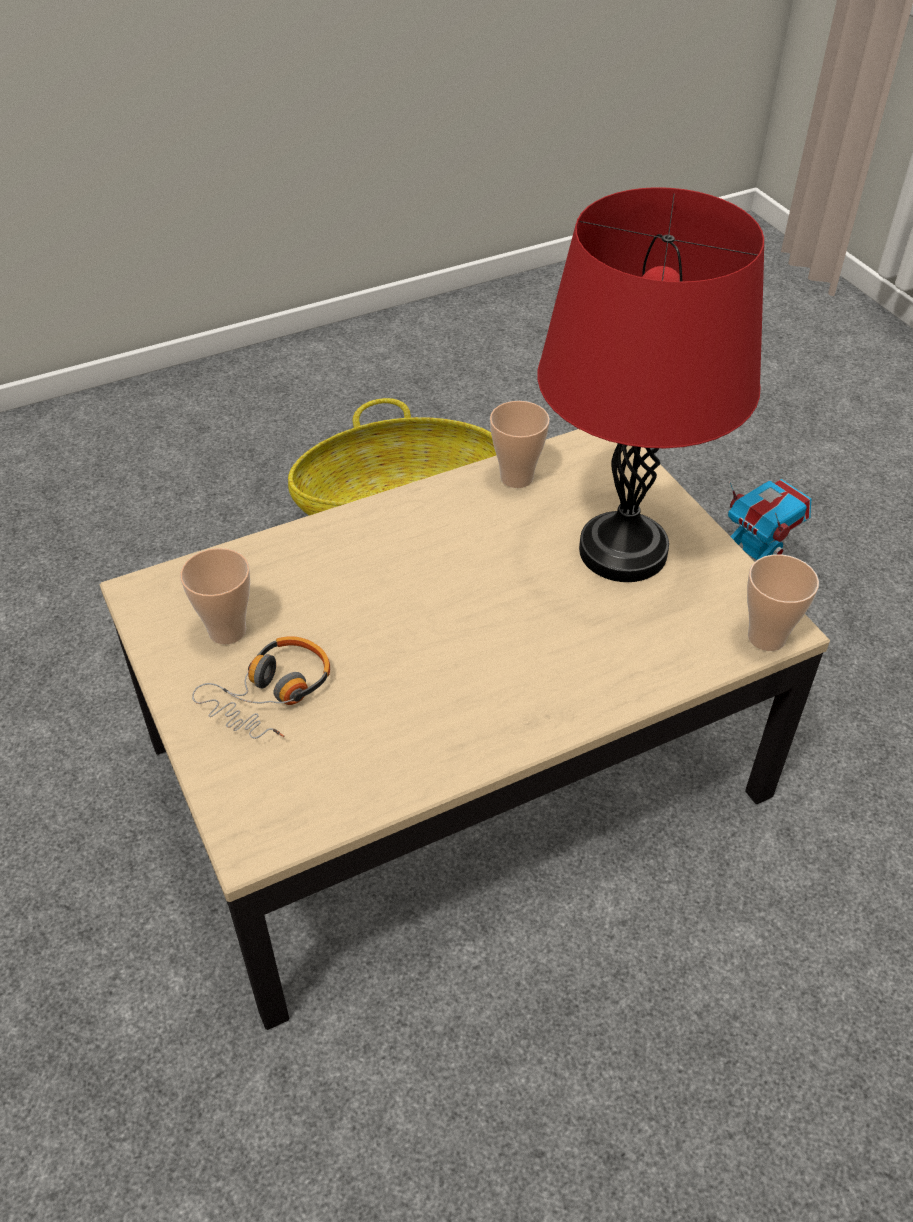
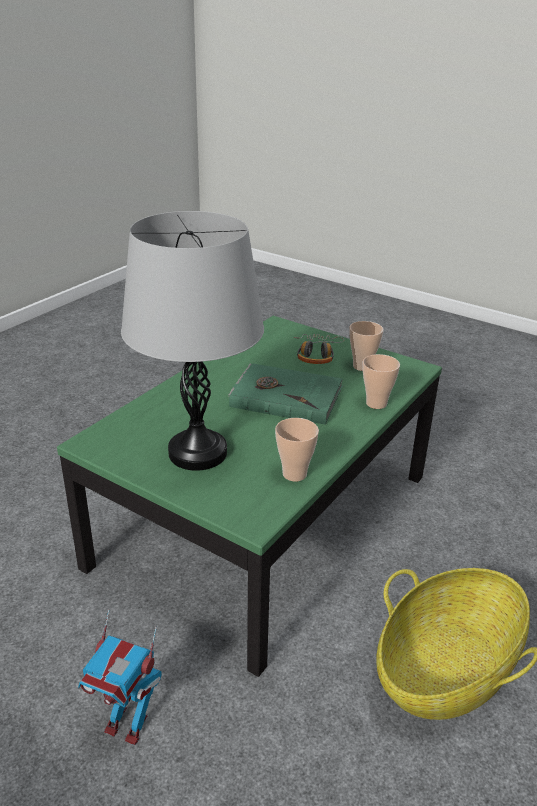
camera: 150 degrees right, 15 degrees down
(420, 609) = (286, 396): none -> green book
(456, 771) = (265, 518): beige coffee table -> green coffee table
(622, 551) = (198, 453): red table lamp -> grey table lamp
(766, 637) = (94, 435): cup -> cup (376, 403)

